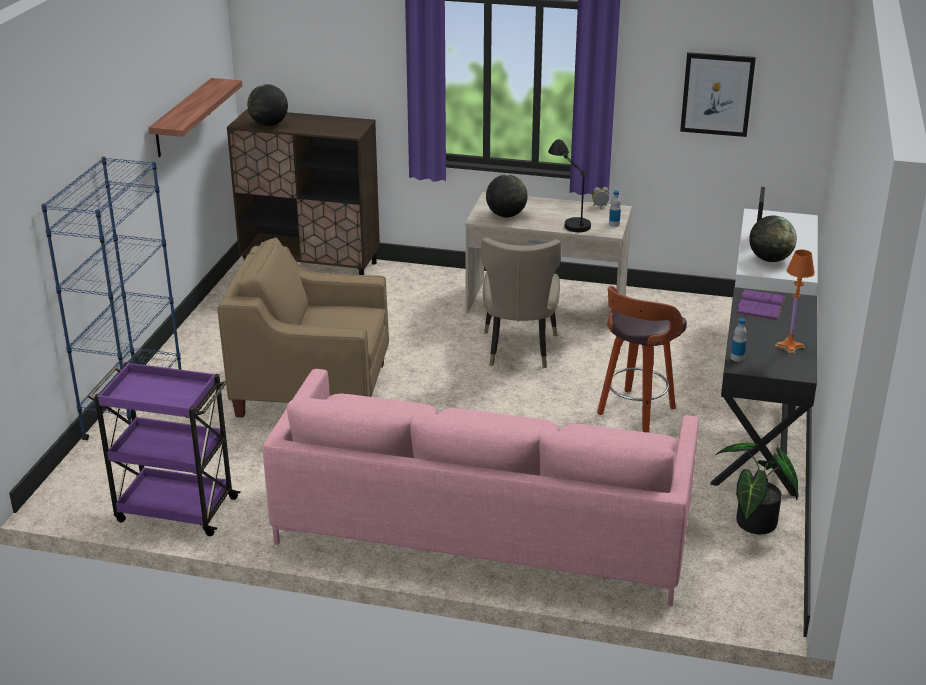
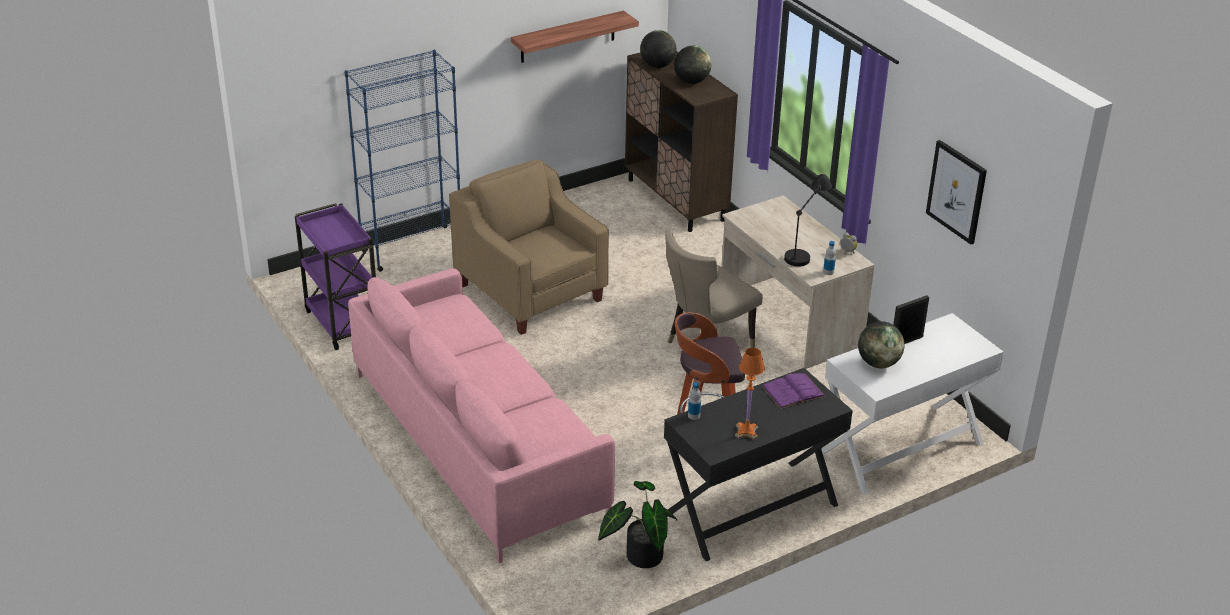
camera: 45 degrees right, 5 degrees up
(506, 215) = (762, 223): globe -> globe (691, 82)

